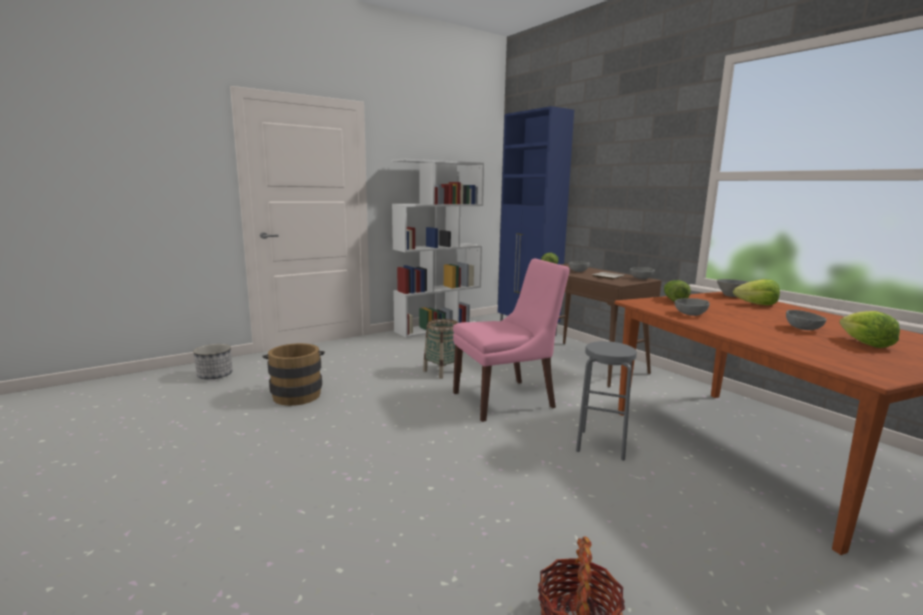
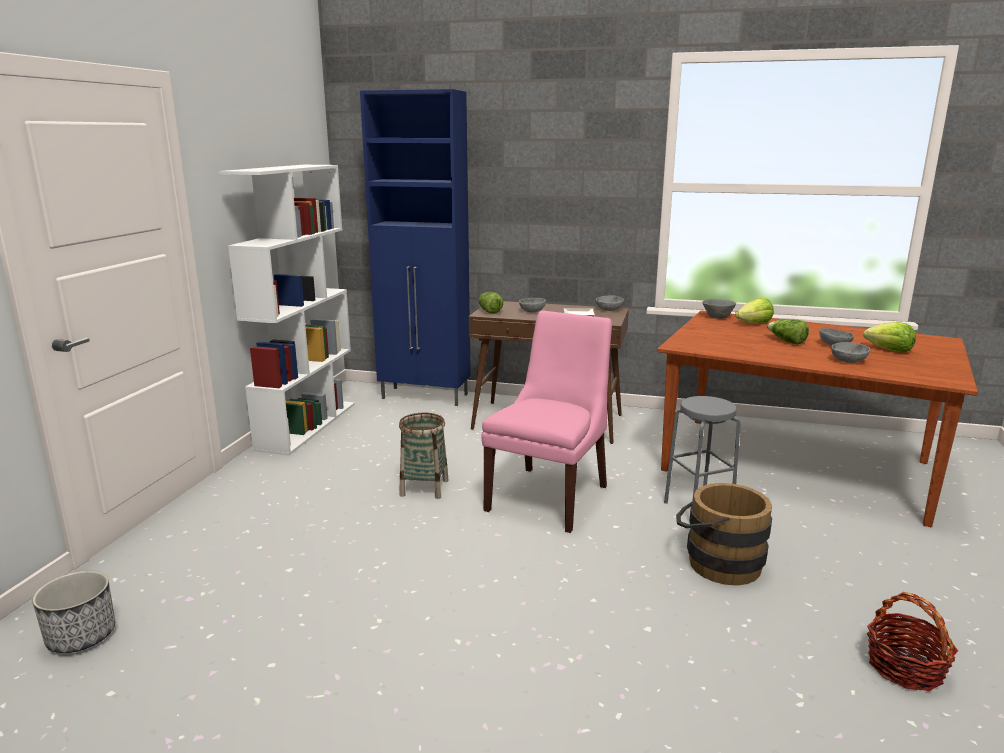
camera: 40 degrees left, 5 degrees up
(296, 394) = (290, 600): brown bucket -> brown bucket (717, 562)
(673, 300) = (695, 334): lettuce -> lettuce (786, 341)
(690, 314) = (746, 350): grey bowl -> grey bowl (848, 361)

